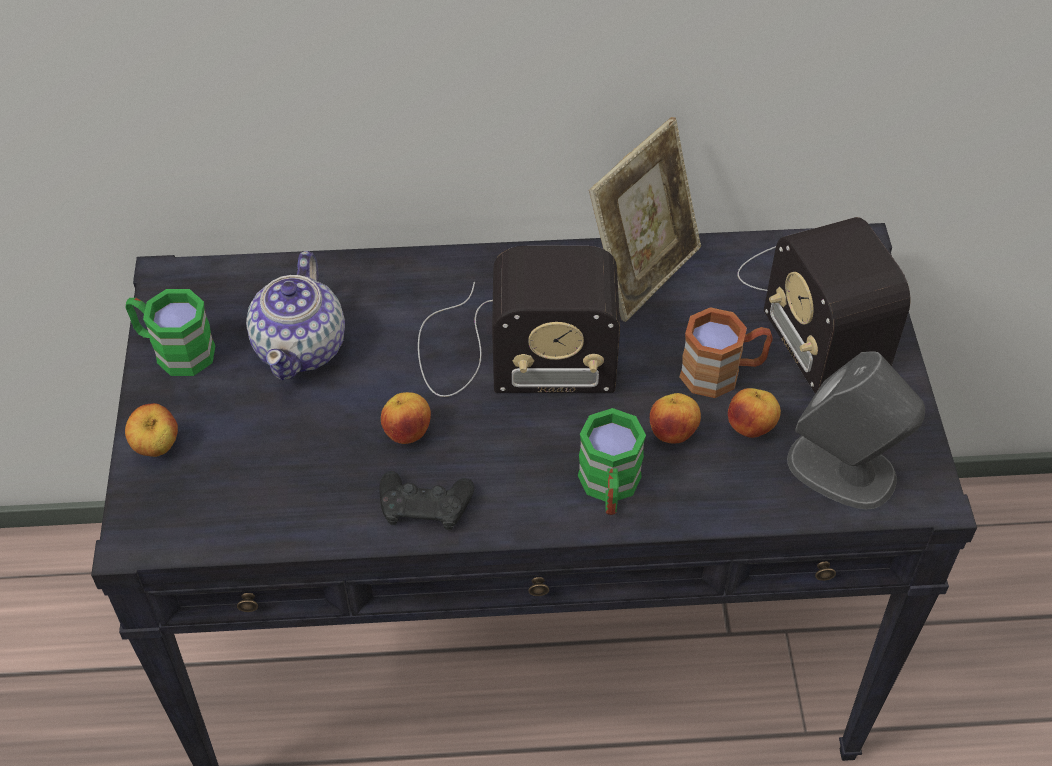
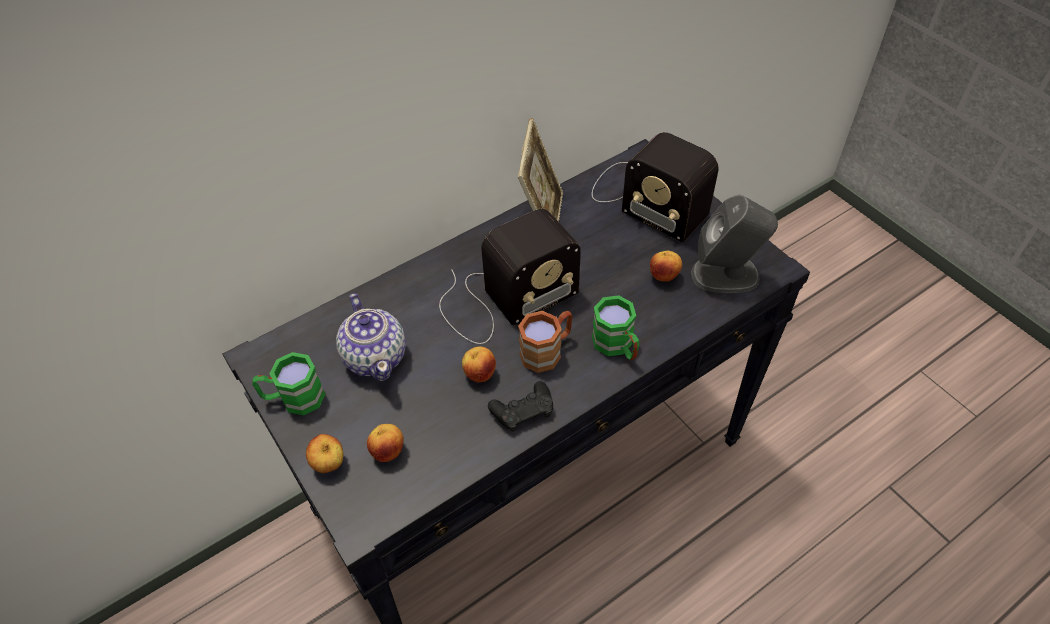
camera: 30 degrees left, 0 degrees up
(672, 433) = (626, 299): apple -> apple (388, 451)
(722, 373) = (626, 254): brown mug -> brown mug (547, 350)

